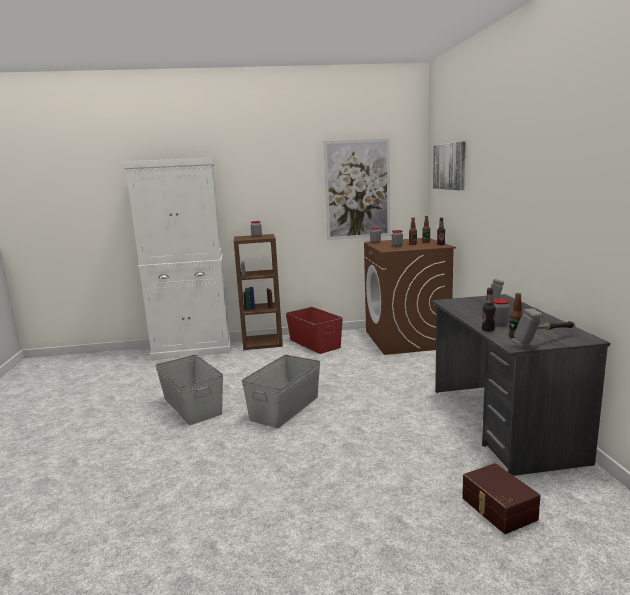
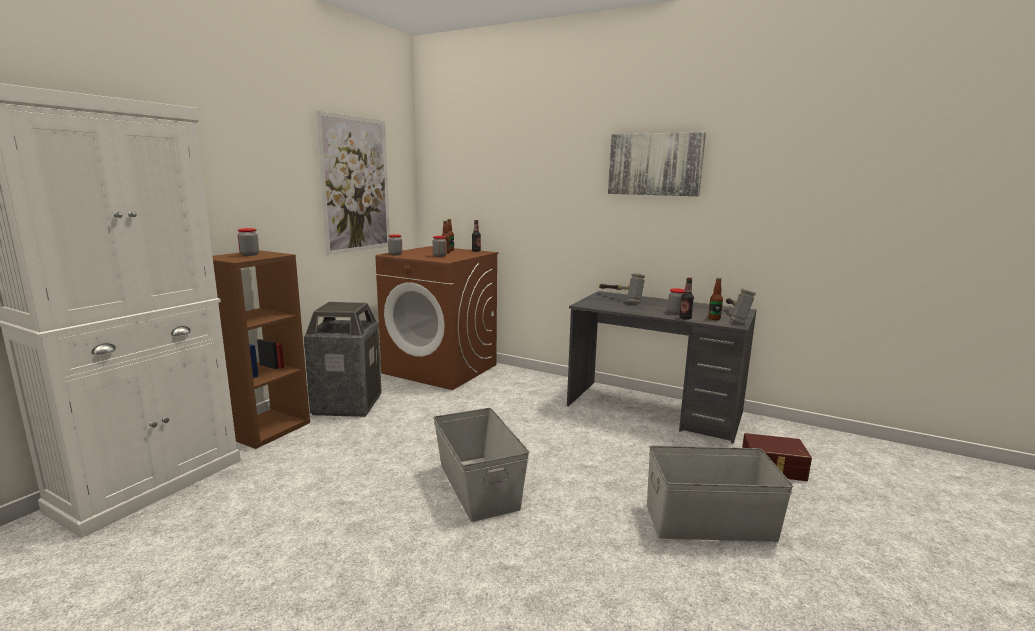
camera: 55 degrees left, 0 degrees up
(192, 406) = (352, 553): grey storage box -> grey storage box (708, 521)
(315, 343) = (347, 404): red storage box -> trash can
(450, 166) = (475, 162): picture -> picture (655, 164)

